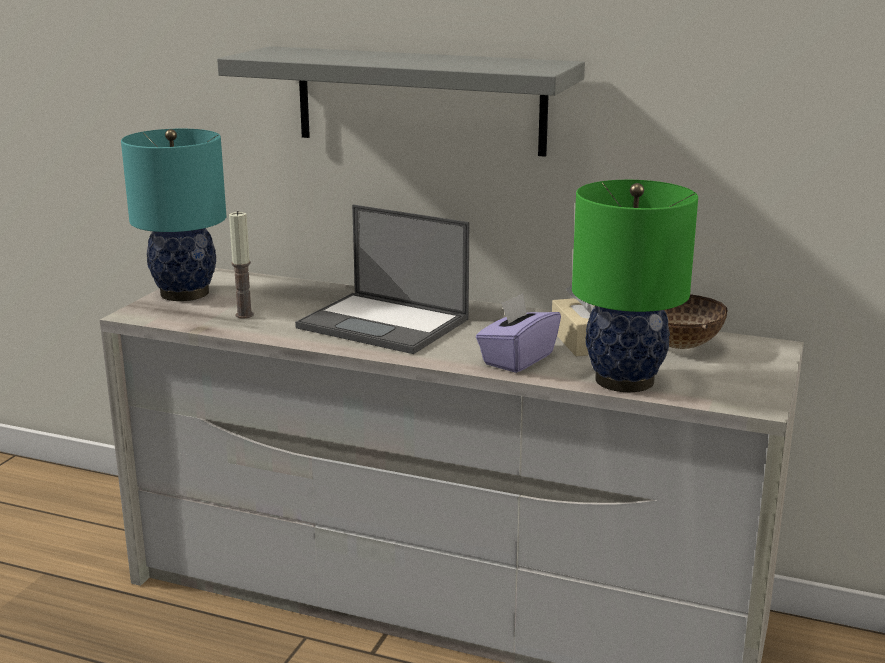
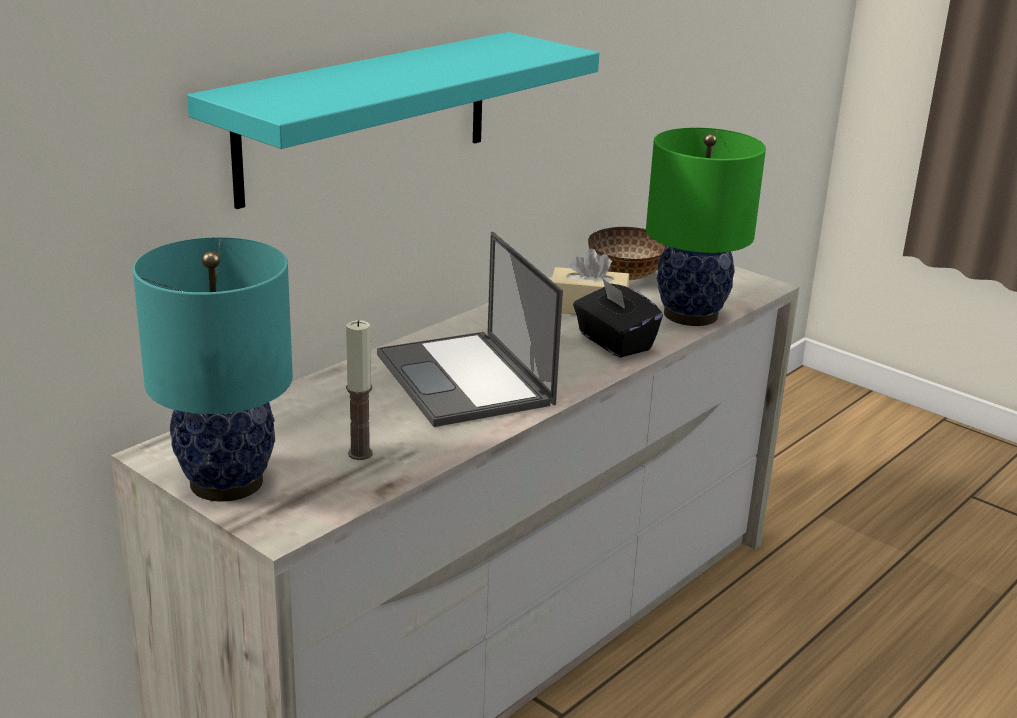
camera: 70 degrees left, 5 degrees up
(385, 324) = (466, 380): laptop -> laptop turned 105 degrees clockwise
(419, 100) = (366, 116): grey shelf -> turquoise shelf
(517, 359) = (614, 342): purple tissue box -> black tissue box

